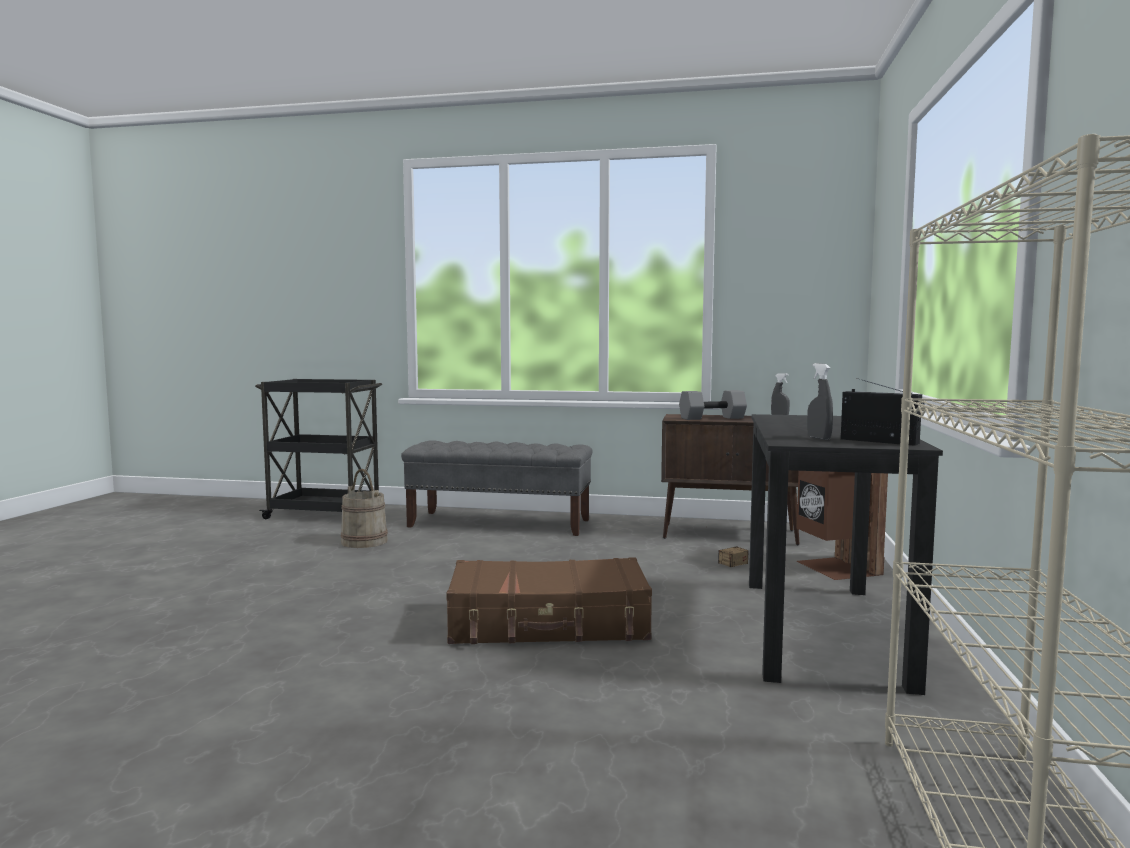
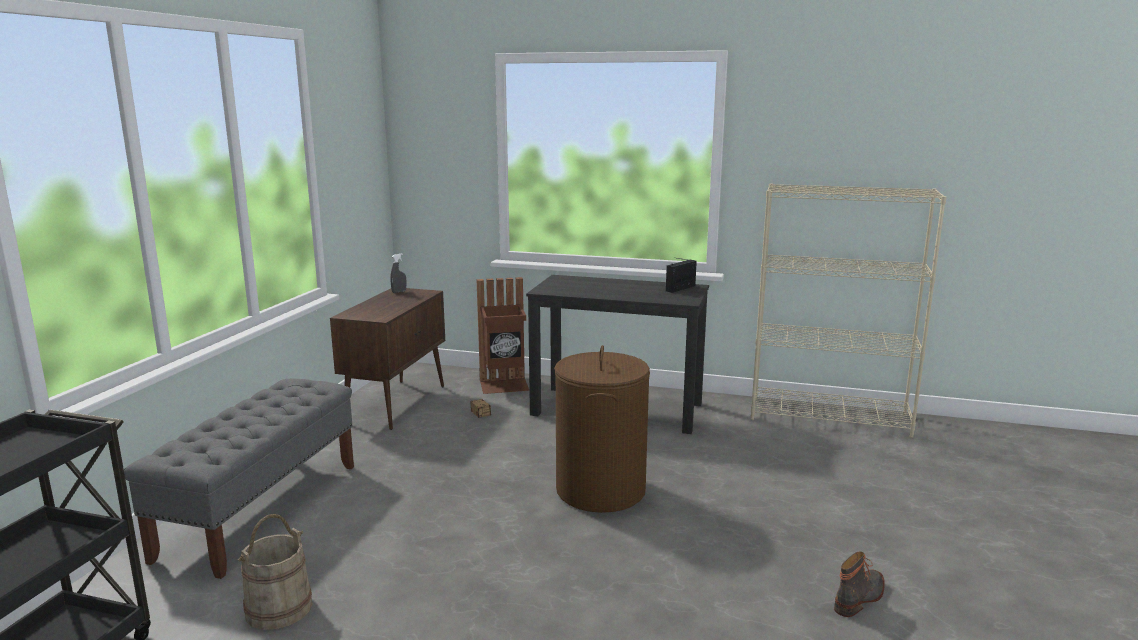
camera: 85 degrees left, 10 degrees up
(229, 785) = (860, 598): none -> boot
(549, 623) = (600, 490): brown suitcase -> brown laundry basket
(712, 418) = (388, 308): grey dumbbell -> none
(819, 438) = (668, 295): grey spray bottle -> none

